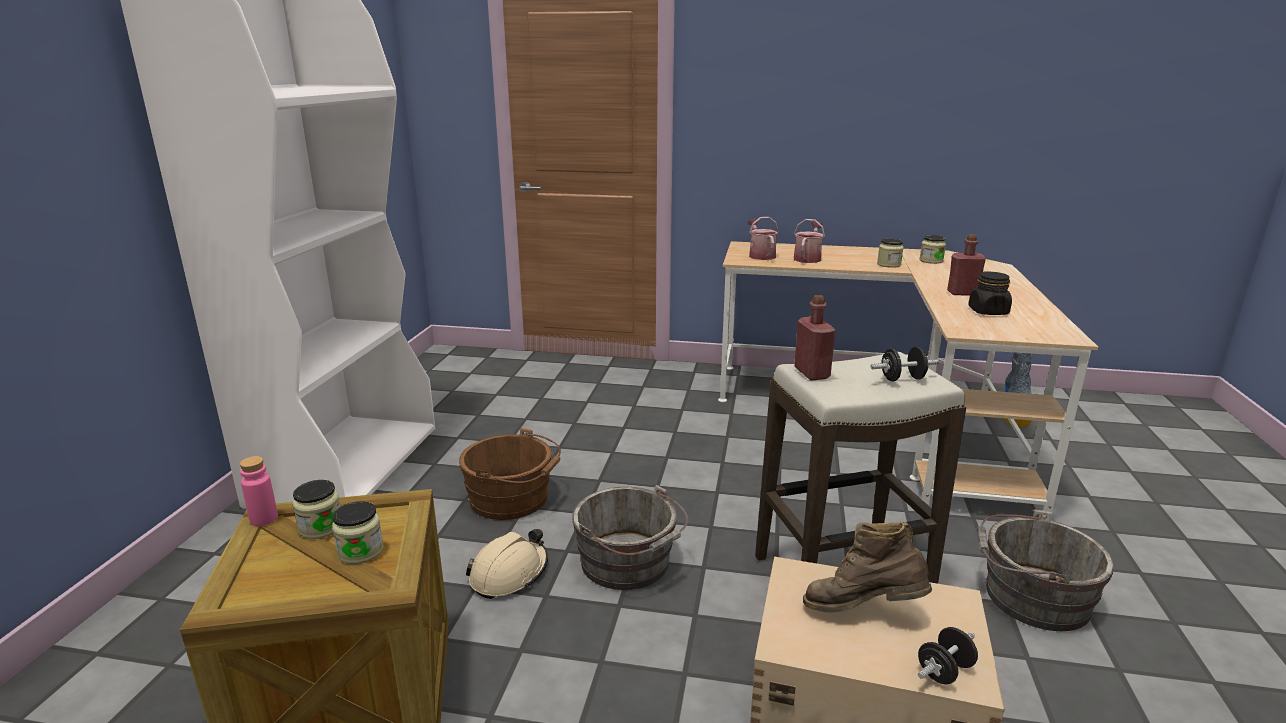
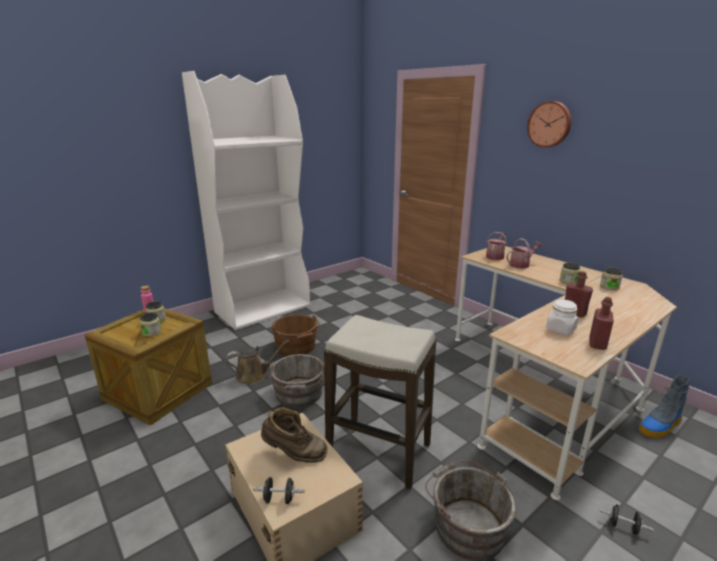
camera: 40 degrees right, 0 degrees up
(509, 574) = (254, 376): beige hard hat -> brown watering can
(795, 50) = (549, 124): none -> wall clock
(811, 373) = (357, 324): red bottle -> red bottle (597, 344)
(862, 611) = (294, 454): brown boot -> brown boot turned 135 degrees clockwise
(902, 379) = (393, 343): black dumbbell -> black dumbbell (623, 526)
(988, 312) = (560, 329): black jar -> white jar

